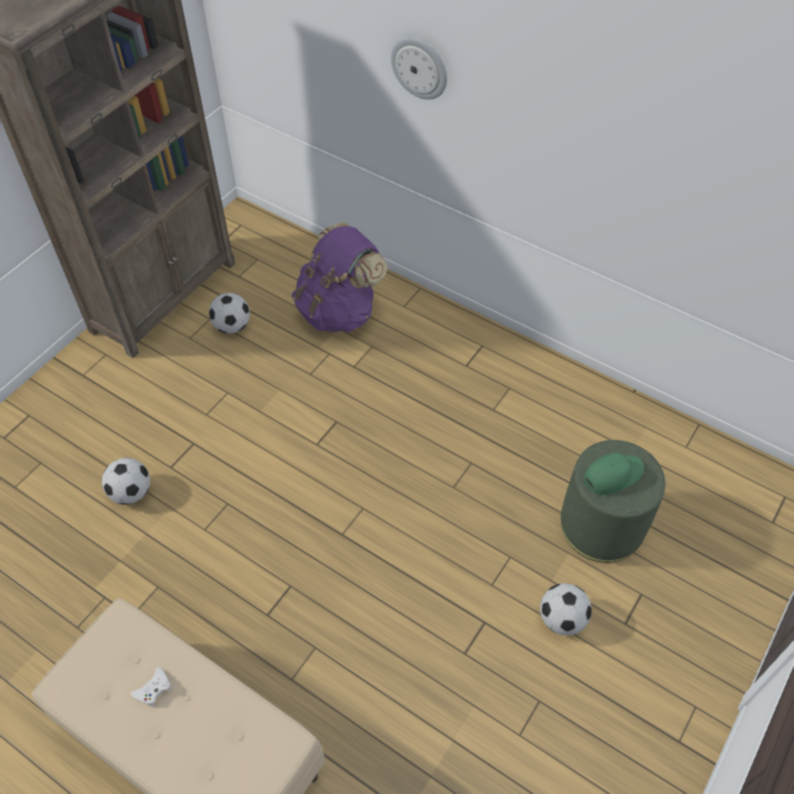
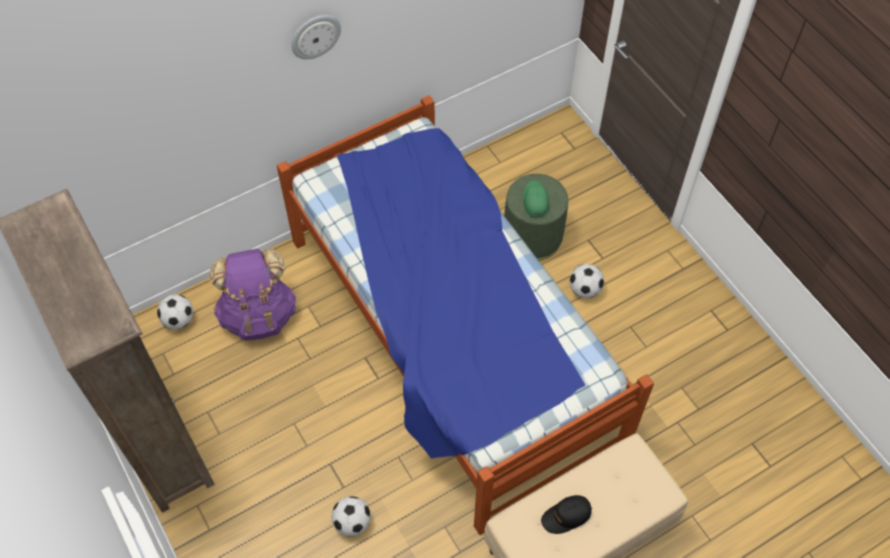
camera: 65 degrees left, 5 degrees up
(153, 689) = (566, 516): white game controller -> black cap
(232, 326) = (226, 397): football -> football (179, 320)
(404, 494) = (451, 339): none -> bed
(420, 67) = (226, 114): wall clock -> wall clock (315, 36)

